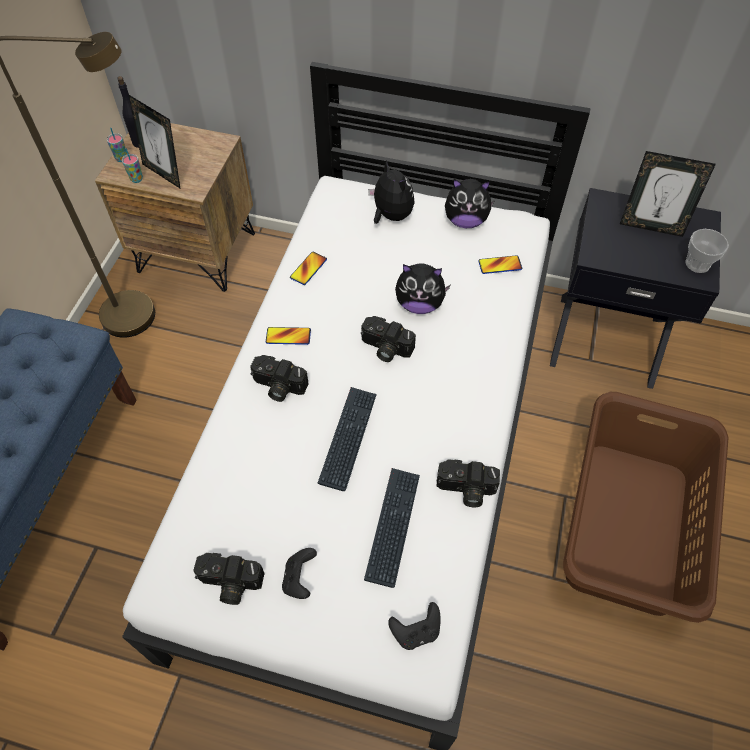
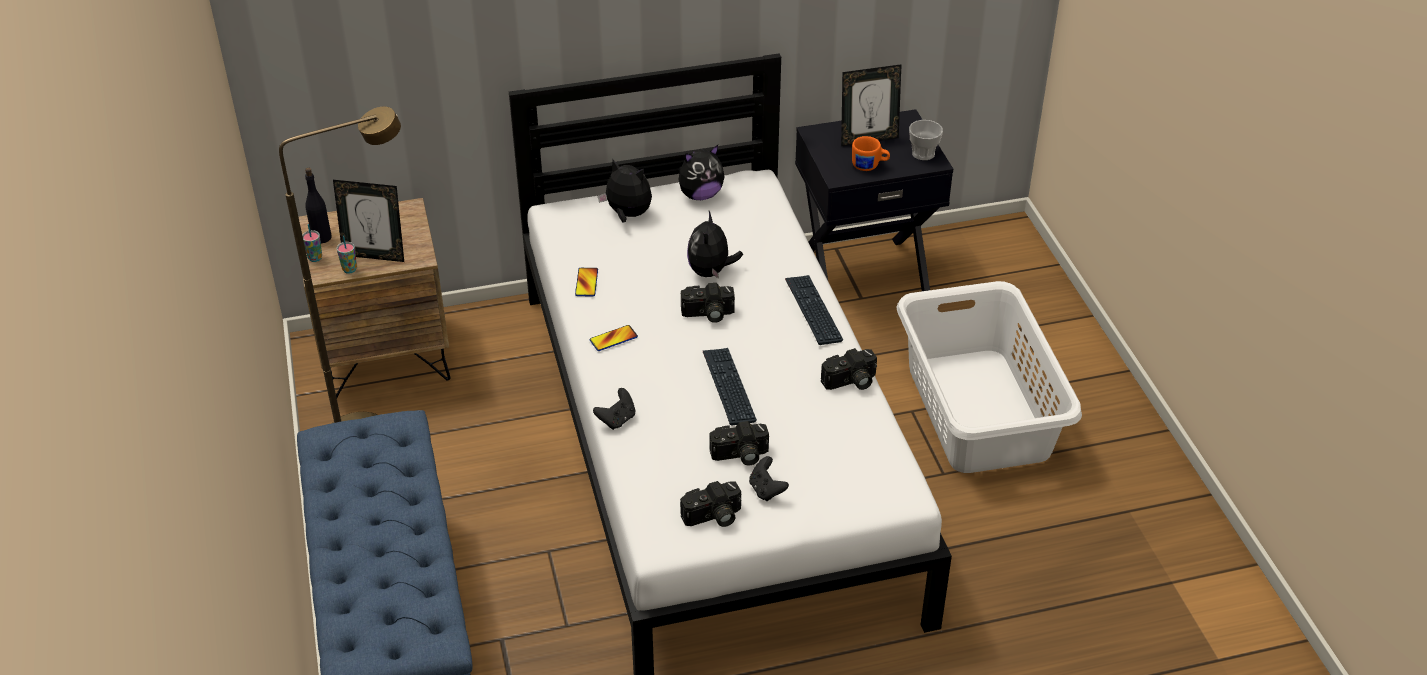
camera: 30 degrees left, 15 degrees down
(278, 387) = (637, 377): camera -> camera (740, 455)
(392, 526) = (812, 428): keyboard -> keyboard (813, 311)
(416, 631) = (881, 480): black game controller -> black game controller (617, 420)
(419, 304) = (711, 272): plush toy -> plush toy turned 120 degrees clockwise
(500, 265) = (758, 217): phone -> none
(628, 525) = (979, 409): brown laundry basket -> white laundry basket
(633, 256) = (869, 166): none -> orange mug

